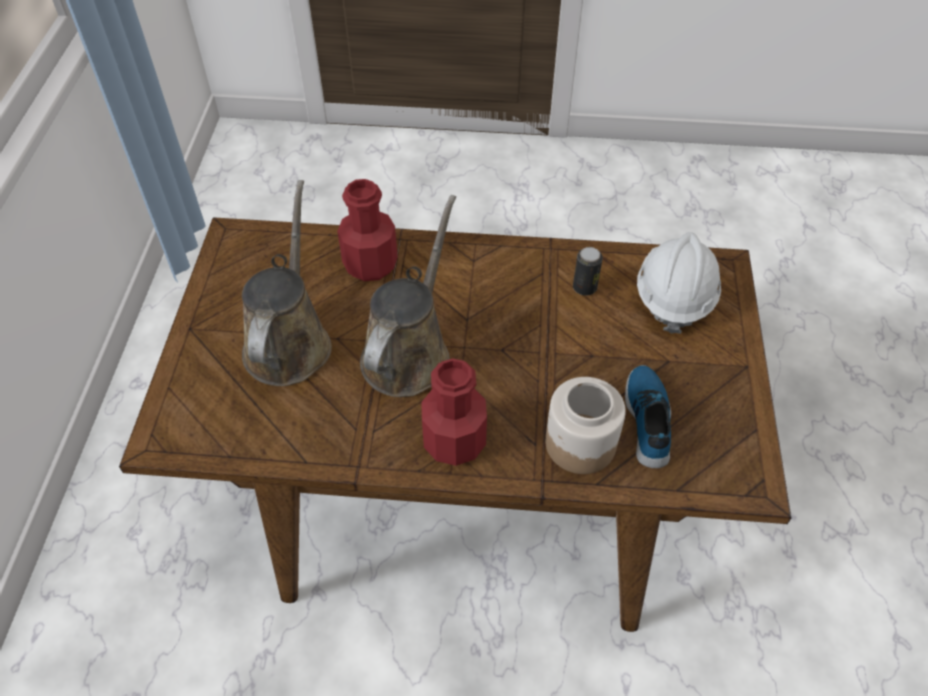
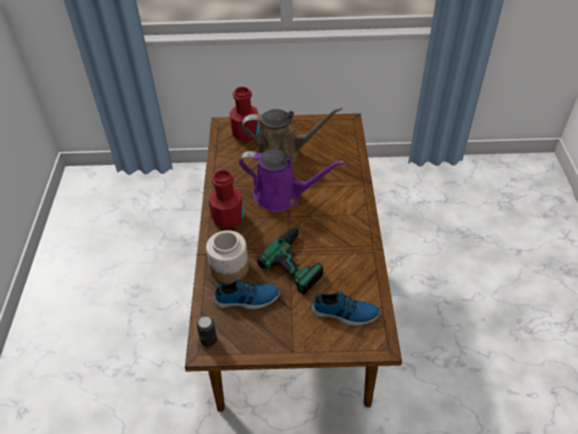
camera: 85 degrees right, 5 degrees down
(370, 264) = (340, 173): red bottle -> red bottle (245, 133)
(409, 352) = (281, 195): brown watering can -> purple watering can
(562, 338) = (301, 257): none -> power drill
(584, 287) = (343, 266): can -> can (208, 340)
(674, 297) = (345, 313): white hard hat -> shoe

